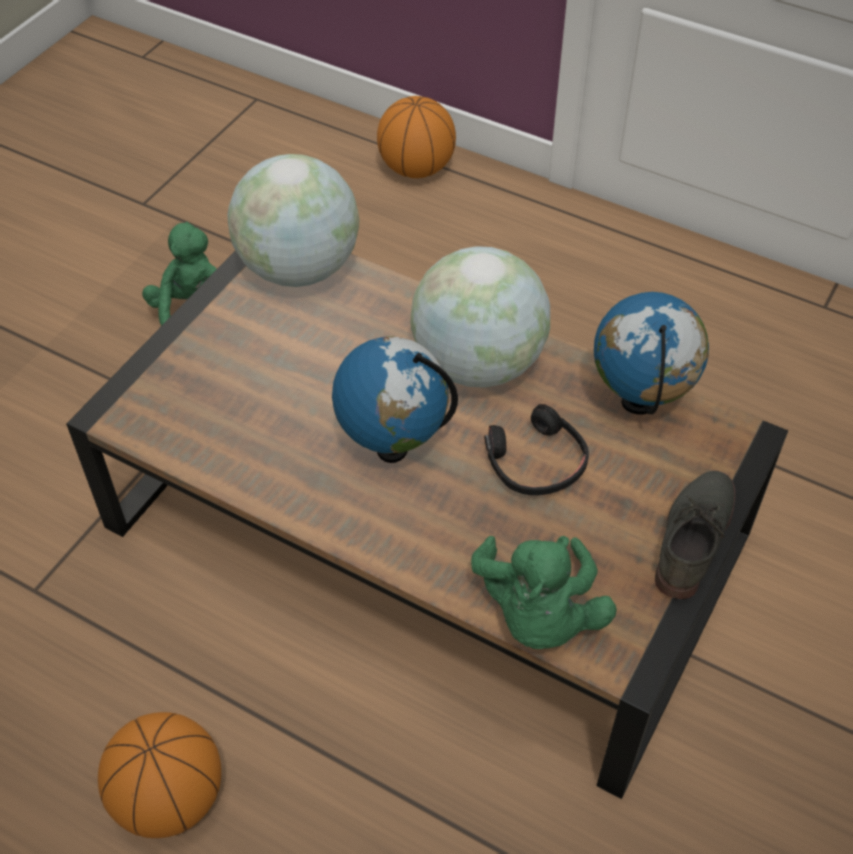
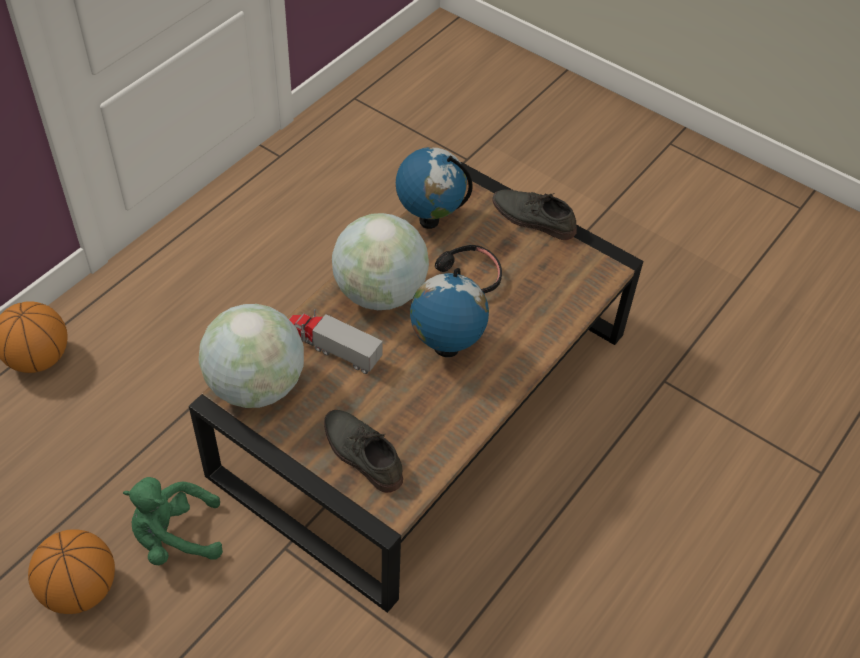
camera: 85 degrees left, 0 degrees up
(170, 797) = (614, 568): basketball -> basketball (80, 589)
(205, 379) = (361, 453): none -> grey shoe
(372, 328) = (332, 347): none -> toy truck
(537, 614) = (580, 295): green plush toy -> none

